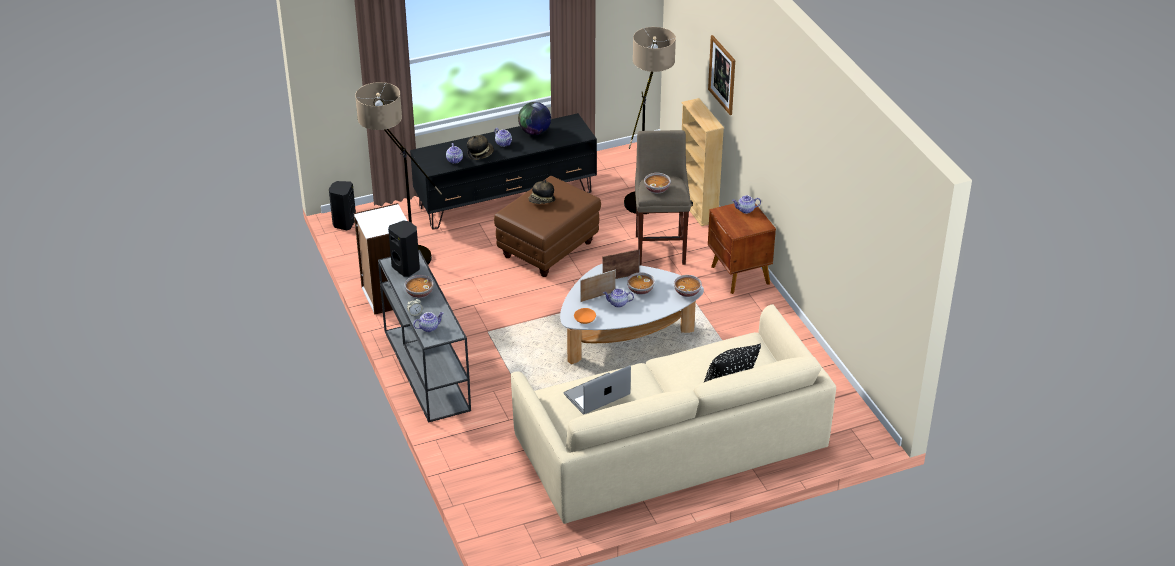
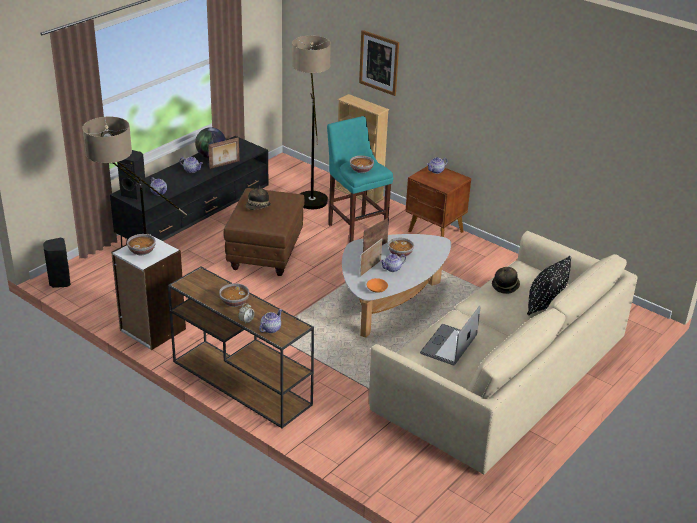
camera: 30 degrees left, 5 degrees down
(407, 268) = (203, 284): black speaker -> black speaker (134, 194)
(426, 369) = (240, 382): grey console table -> brown console table
(480, 153) = (177, 182): hat -> hat (505, 286)
(539, 145) = (224, 165): none -> picture frame
(660, 247) = (356, 228): beige stool -> turquoise stool
(687, 292) = (439, 245): bowl -> bowl (142, 251)

